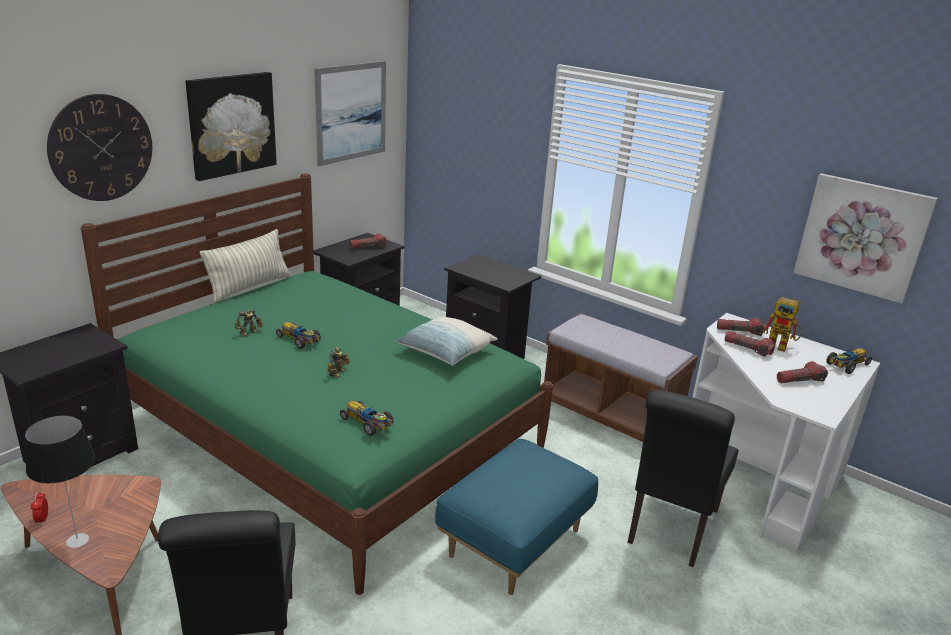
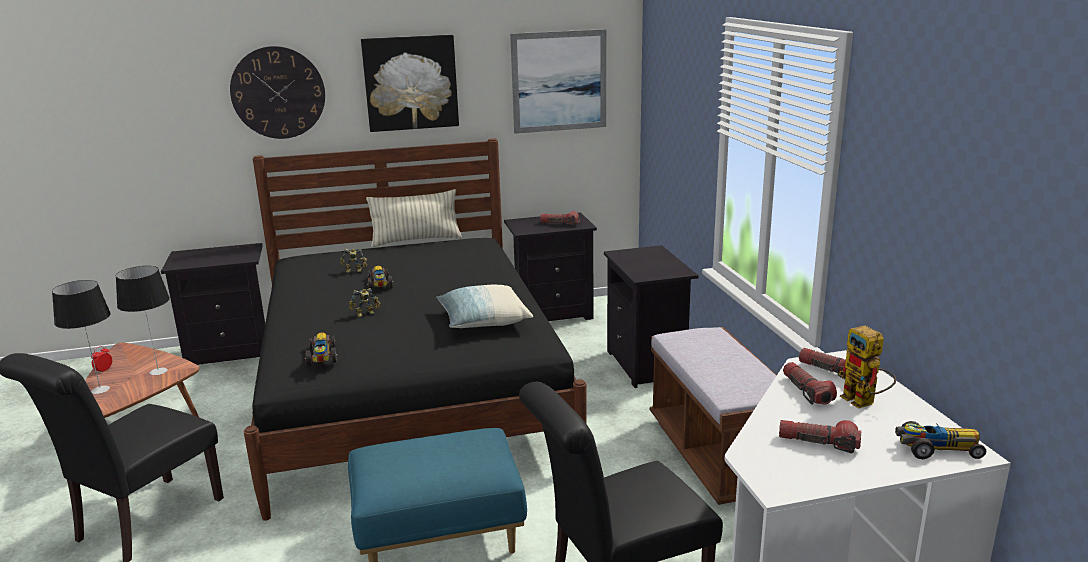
camera: 40 degrees right, 5 degrees down
(118, 497) = (158, 371): none -> table lamp
(330, 436) = (410, 392): green bed -> black bed
(862, 236) = (987, 246): picture -> none

